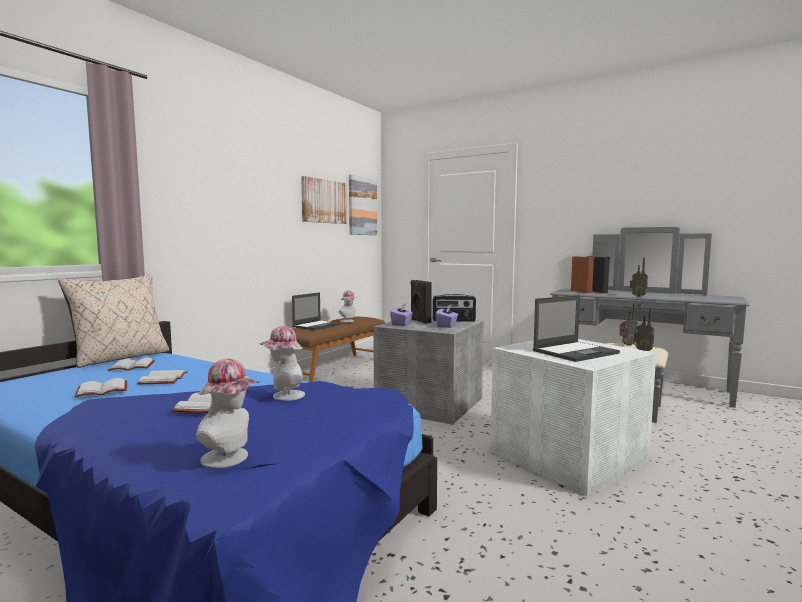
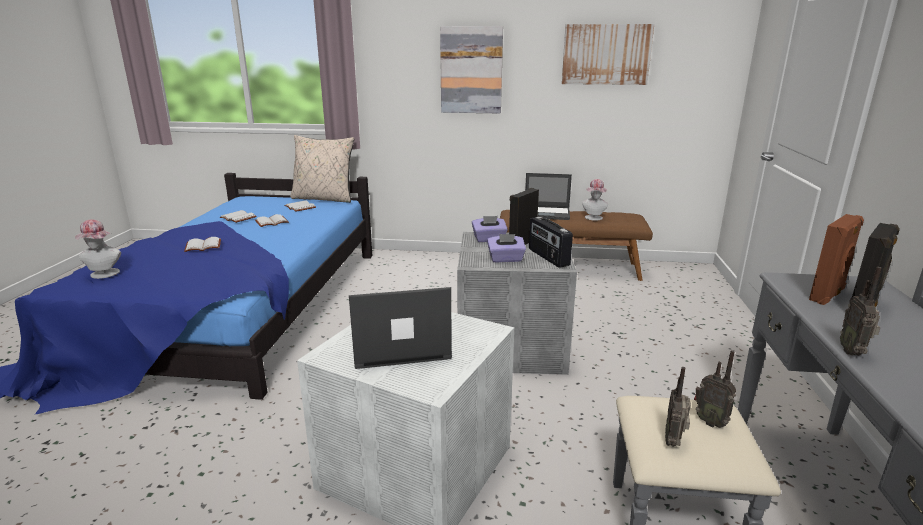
camera: 65 degrees right, 15 degrees up
(284, 396) = (227, 259): hat -> none
(362, 206) = (695, 55): picture -> picture (471, 70)
(576, 352) = (399, 345): laptop -> laptop turned 135 degrees clockwise

